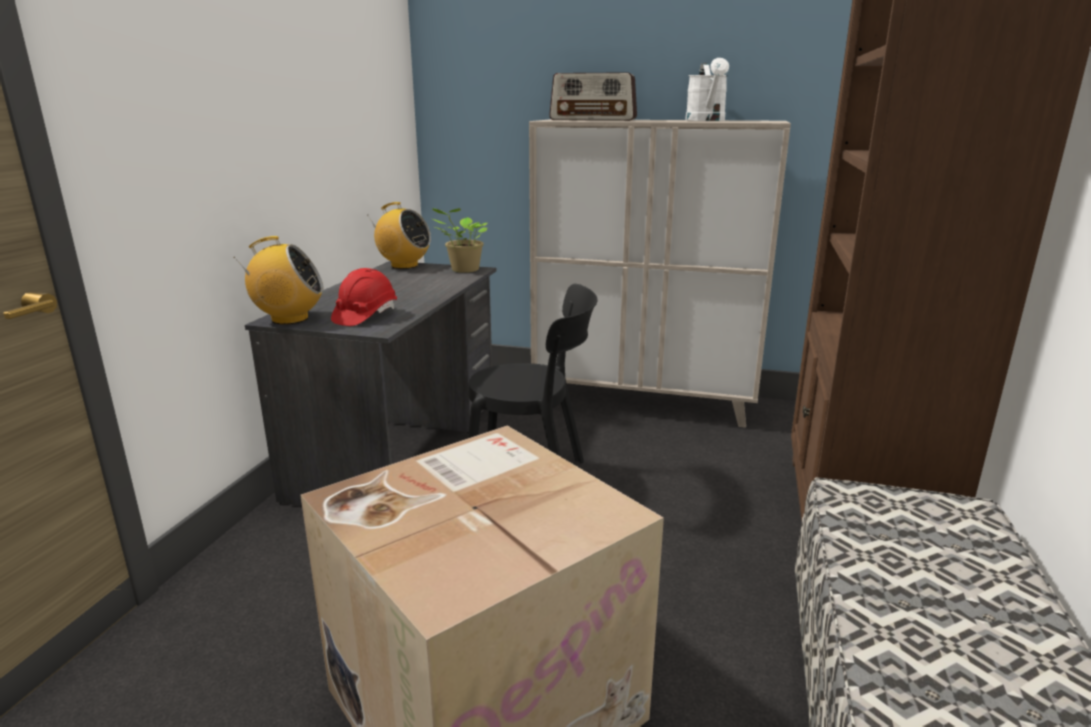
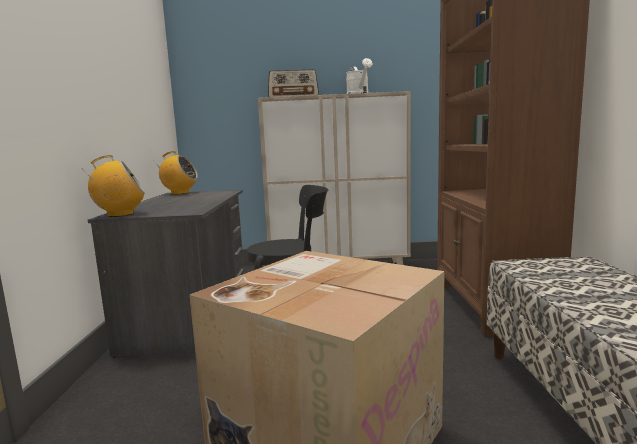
camera: 15 degrees left, 10 degrees down
(365, 316) = (175, 209): red hard hat -> none
(463, 270) = (222, 191): potted plant -> none

